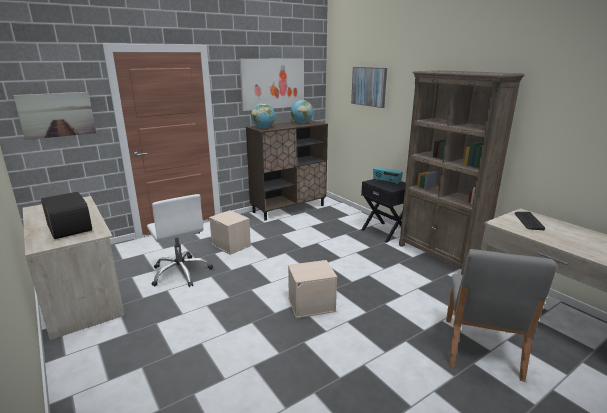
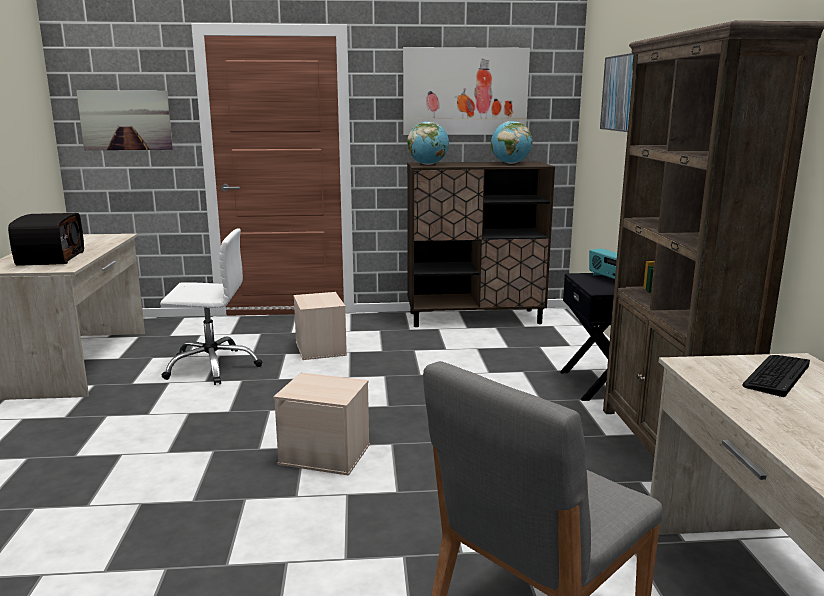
camera: 30 degrees right, 5 degrees down
(181, 272) = (212, 367): white office chair -> white office chair turned 90 degrees counterclockwise

